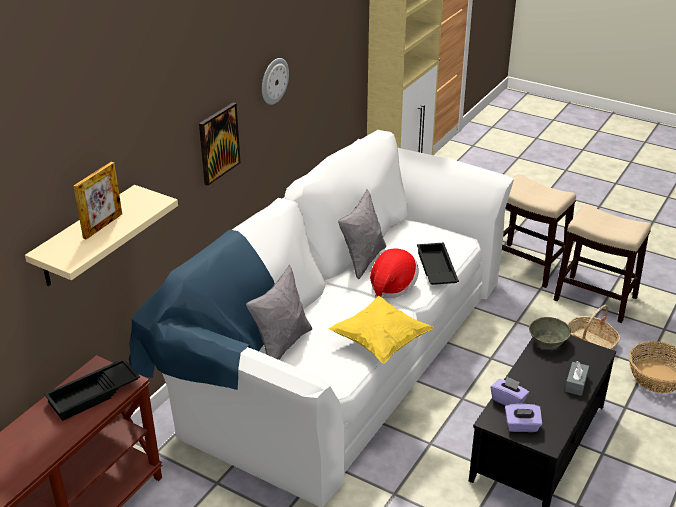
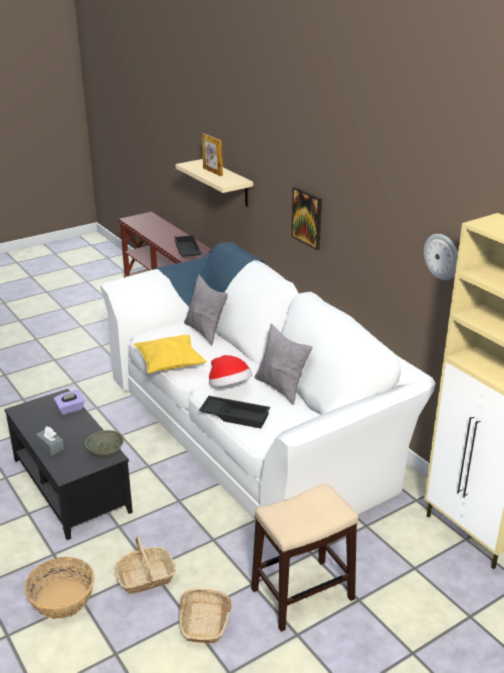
camera: 115 degrees right, 5 degrees down
(274, 81) = (360, 219): wall clock -> wall clock (442, 256)
(521, 426) = (43, 405): purple tissue box -> none
(596, 299) = (205, 623): stool -> basket

